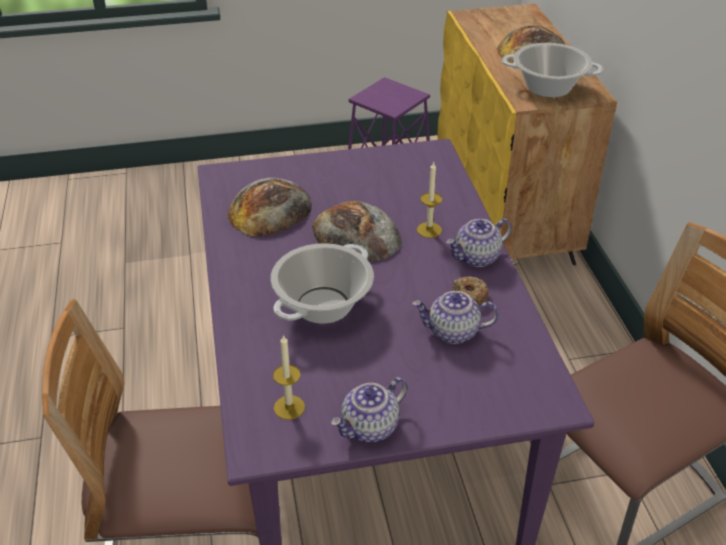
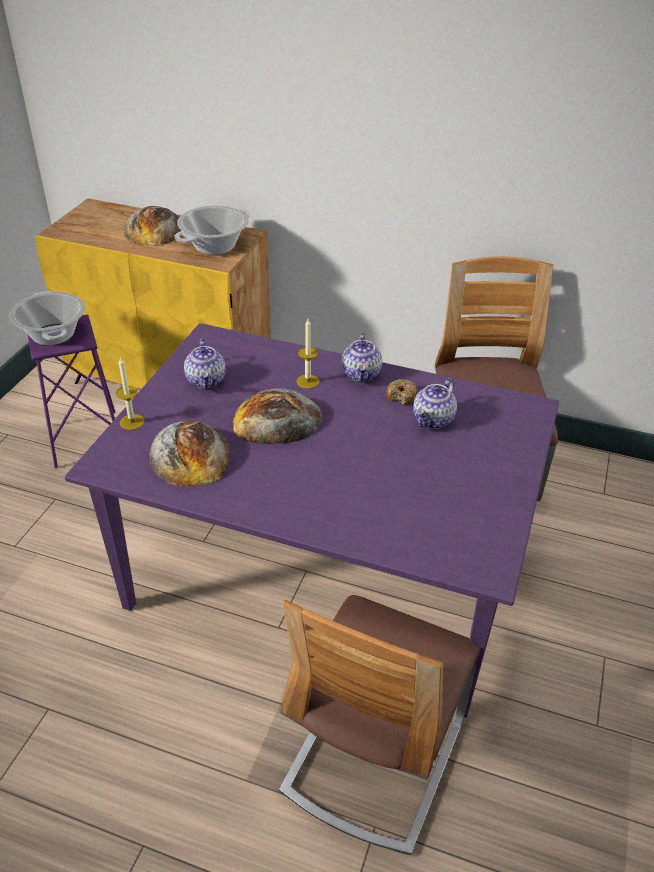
camera: 60 degrees left, 0 degrees up
(289, 407) = (455, 536): candle -> candle (132, 422)
(322, 305) = (349, 472): cooking pot -> cooking pot (53, 335)
(370, 428) = (504, 501): teapot -> teapot (206, 380)

